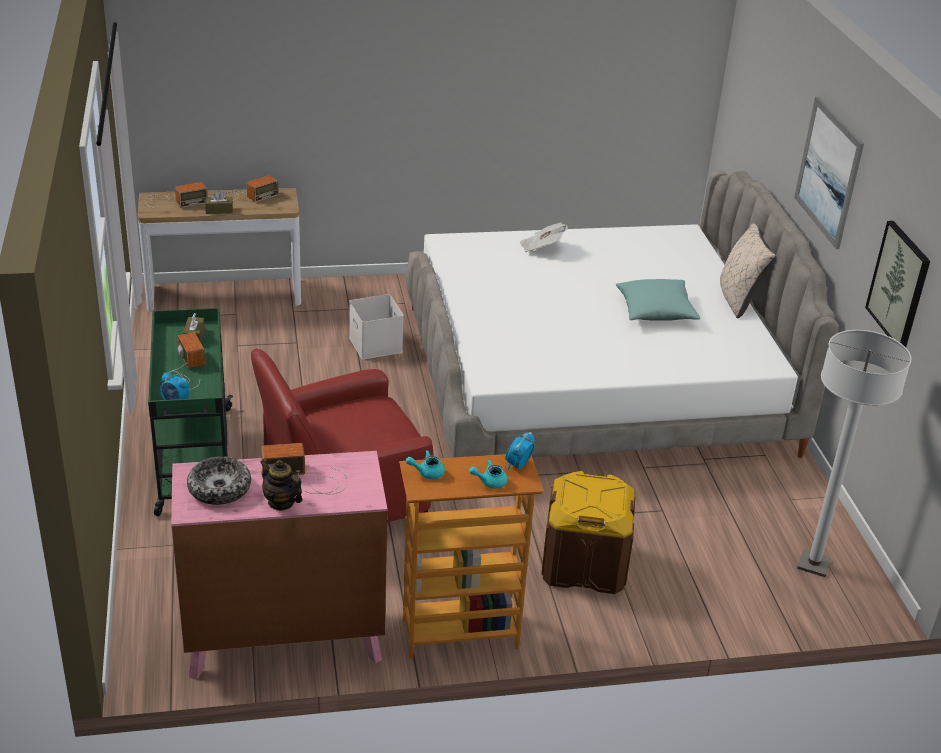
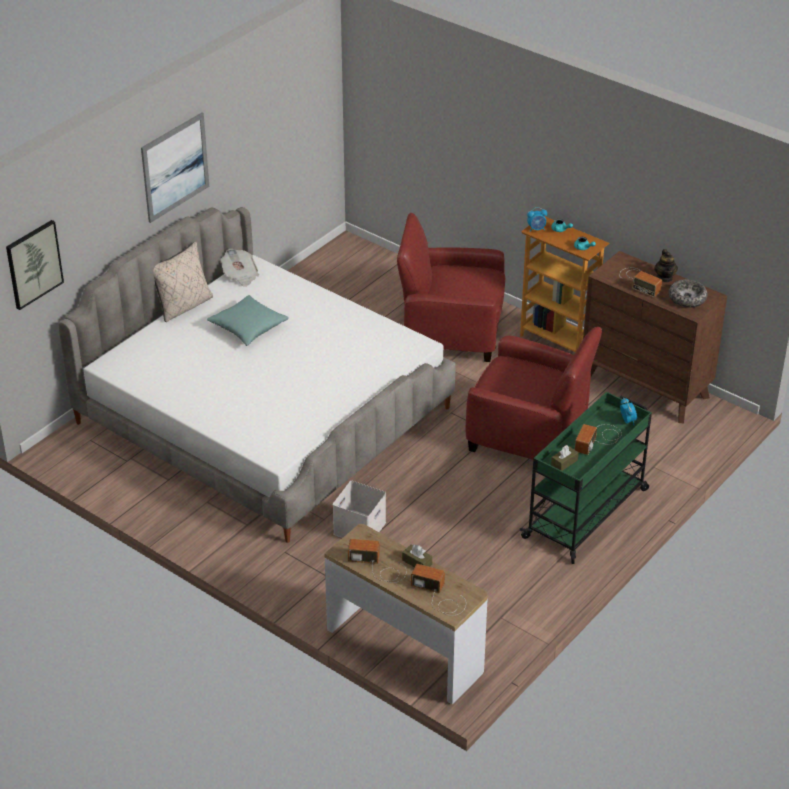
camera: 130 degrees left, 5 degrees up
(284, 639) = (645, 387): pink dresser -> brown dresser
(541, 248) = (224, 412): newspaper -> newspaper (240, 276)
(584, 564) = (451, 331): brown storage box -> red armchair
(813, 564) = (344, 268): white floor lamp -> none
(899, 285) = (266, 129): picture -> picture (33, 264)

